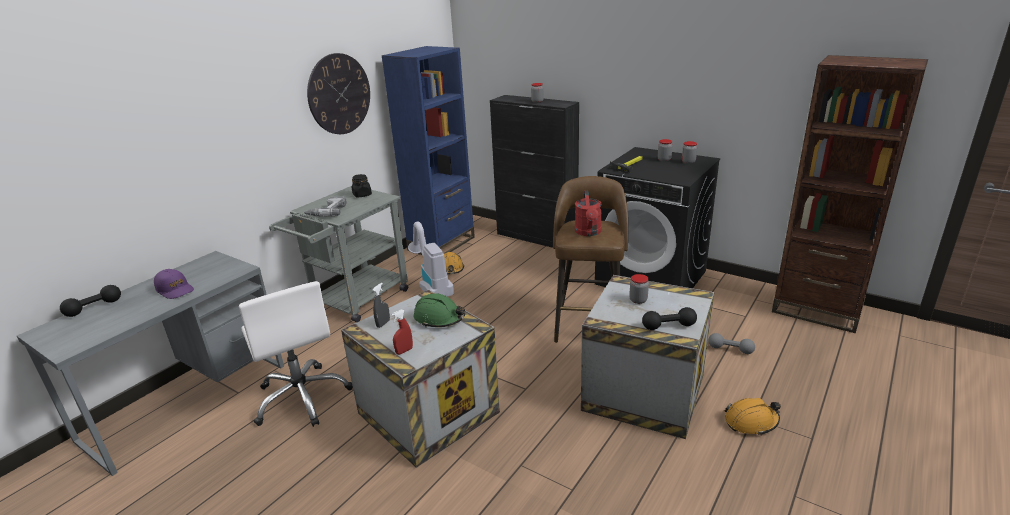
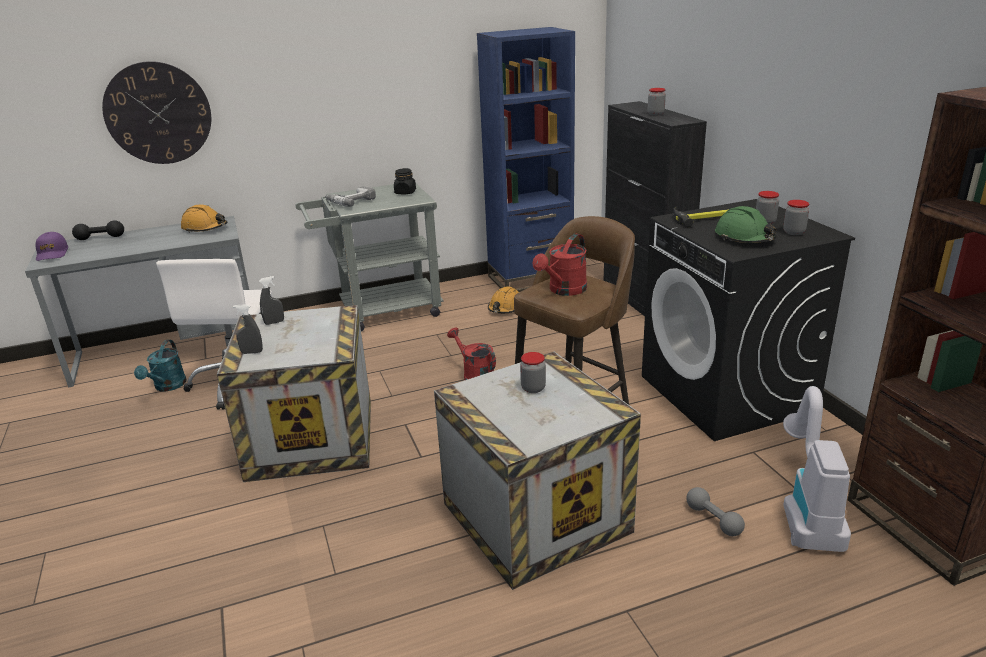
camera: 35 degrees right, 0 degrees up
(175, 289) = (161, 239): purple cap -> purple cap (52, 253)
(232, 429) = (167, 386): none -> turquoise watering can
(339, 94) = (412, 73): wall clock -> wall clock (158, 113)
(404, 351) = (252, 352): red spray bottle -> grey spray bottle
(431, 285) = (466, 318): vacuum cleaner -> vacuum cleaner (806, 509)
(439, 318) = (322, 334): green hard hat -> green hard hat (744, 238)
(490, 322) = (475, 376): none -> red watering can
(668, 326) = (518, 428): black dumbbell -> none
(751, 421) = (618, 614): orange hard hat -> orange hard hat (205, 228)

